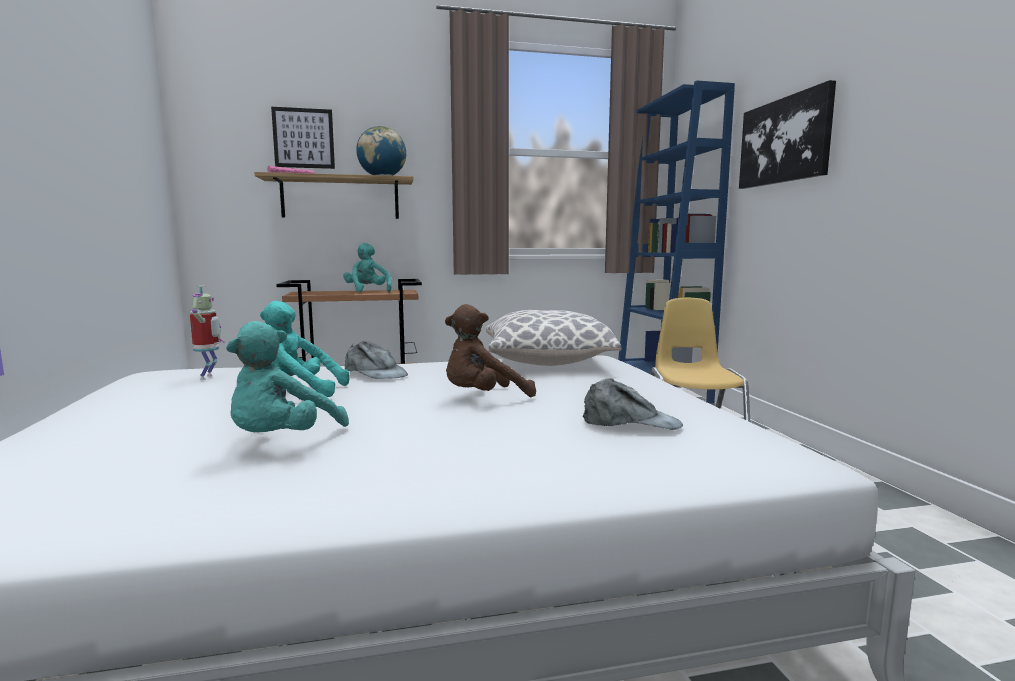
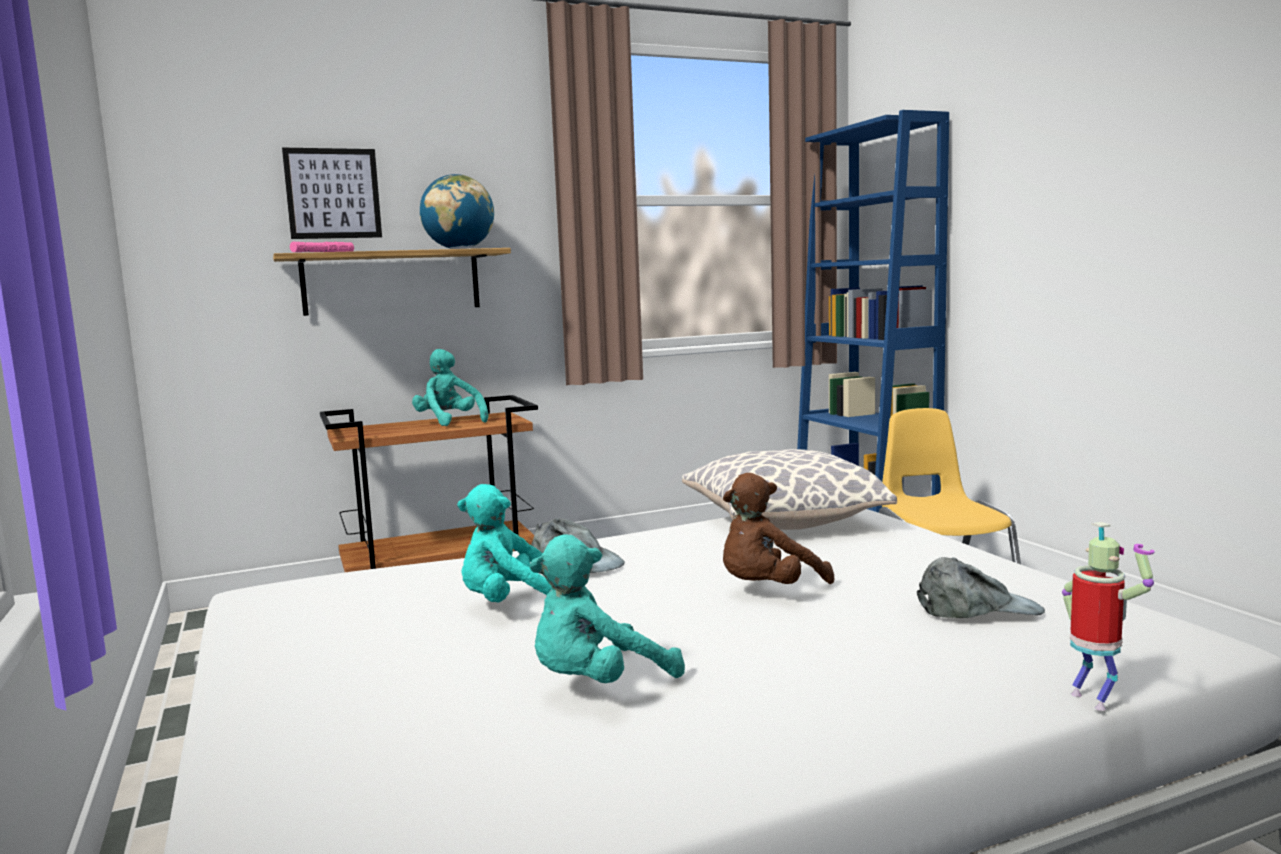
camera: 10 degrees left, 0 degrees up
(209, 377) = (362, 594): toy robot -> toy robot (1094, 700)
(283, 441) = (598, 683): turquoise plush toy -> turquoise plush toy turned 45 degrees clockwise
(785, 141) = (1030, 197): picture -> none

